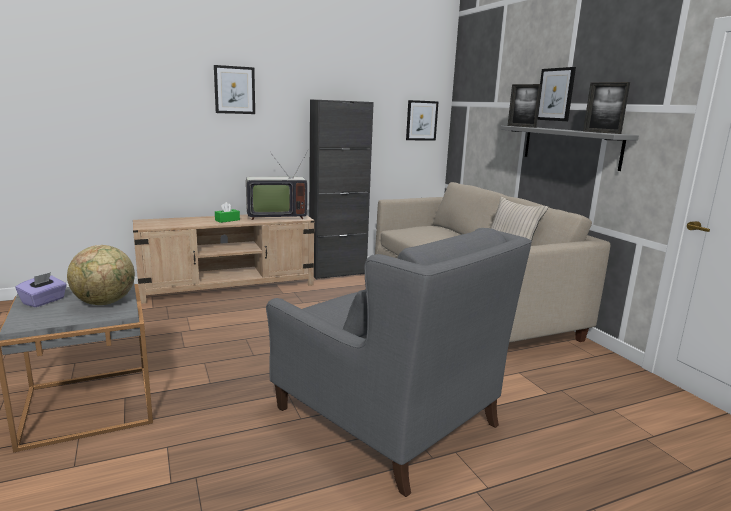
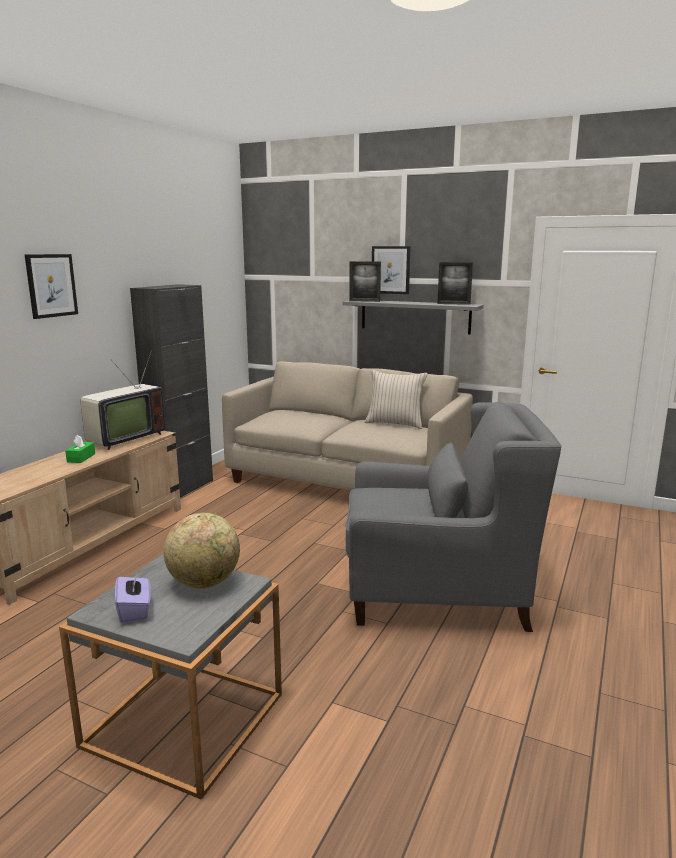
camera: 40 degrees left, 0 degrees up
(421, 120) = (225, 298): picture -> none

